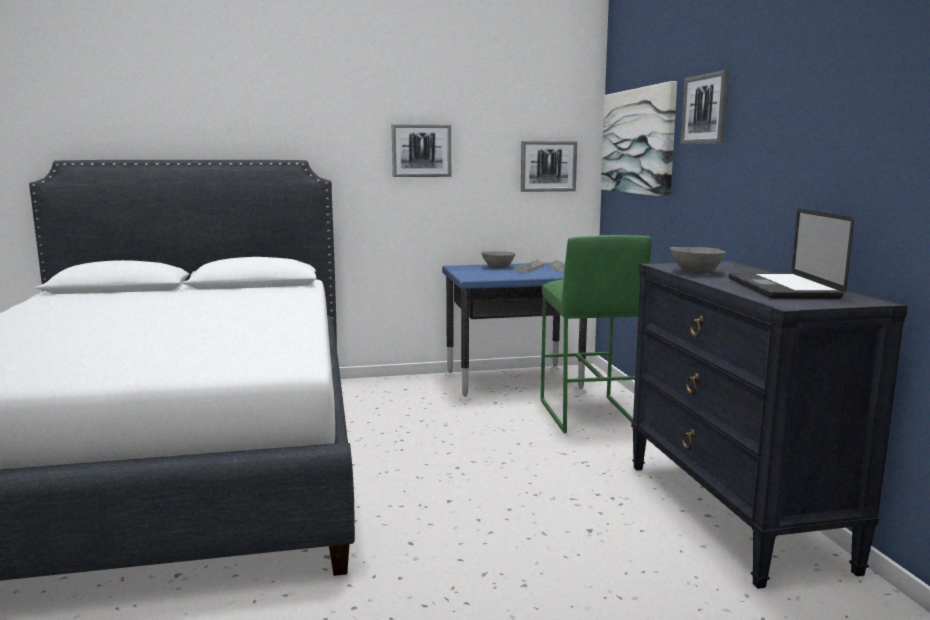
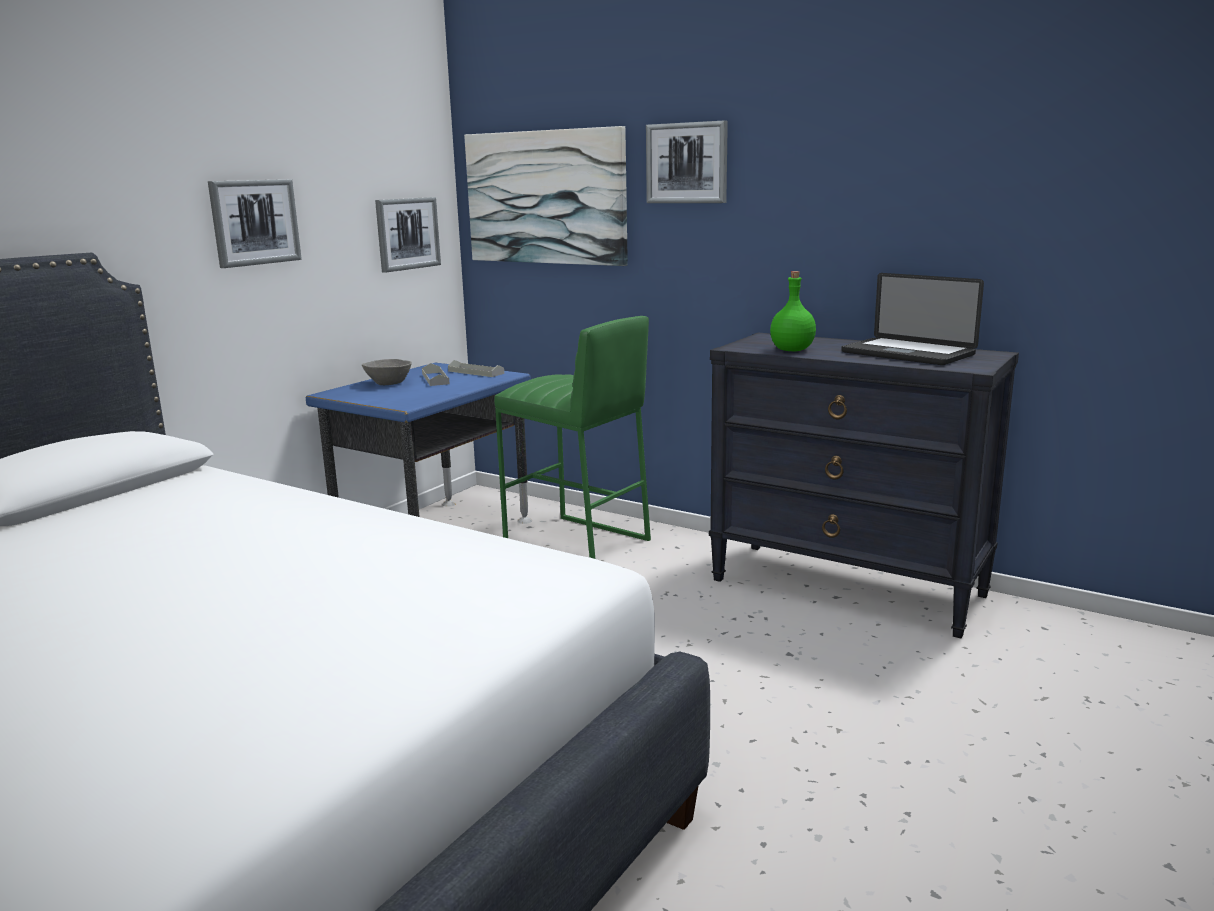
camera: 45 degrees left, 5 degrees up
(696, 272) = (792, 350): grey bowl -> green bottle

